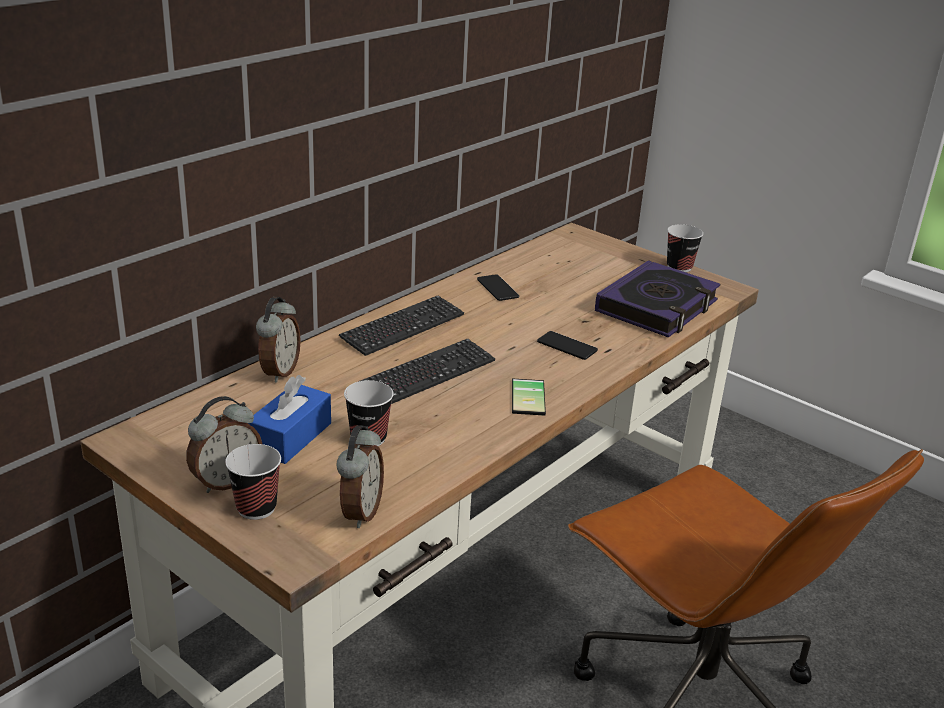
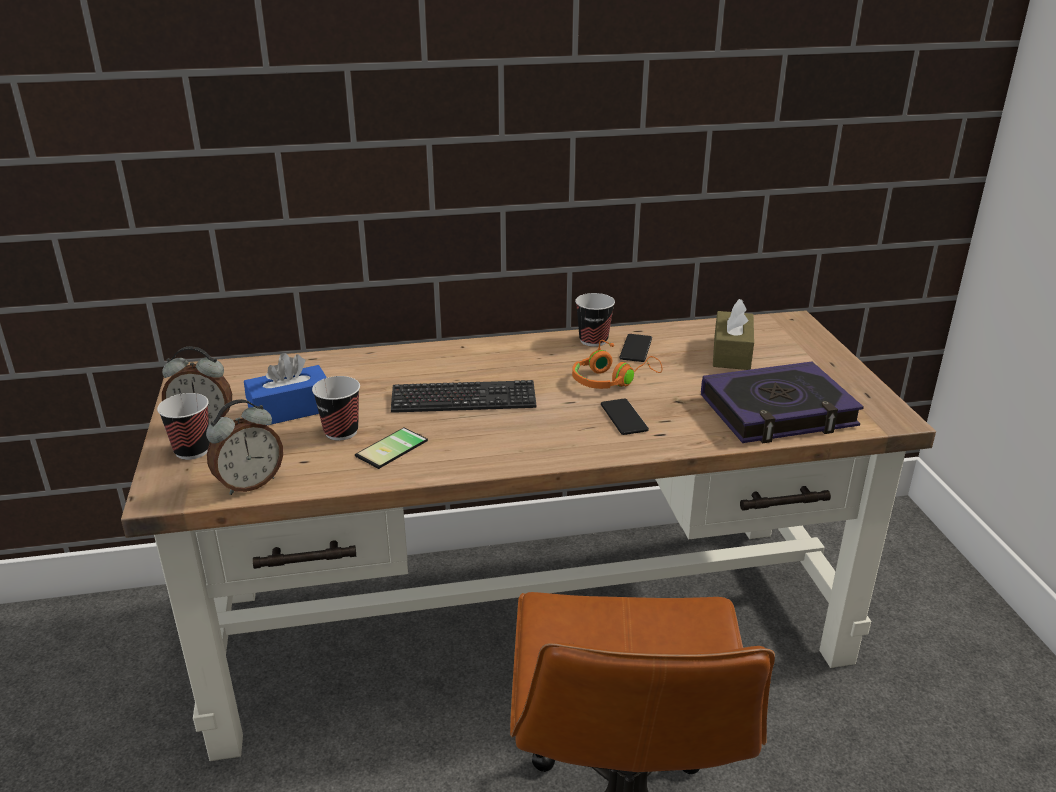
camera: 40 degrees right, 0 degrees up
(279, 372) = (356, 360): alarm clock -> none
(403, 327) = (501, 356): keyboard -> none
(516, 320) = (611, 380): none -> orange headphones
(531, 397) = (521, 449): phone -> phone (394, 449)
(568, 271) = (731, 353): none -> brown tissue box
(679, 267) = (866, 382): cup -> cup (593, 340)

